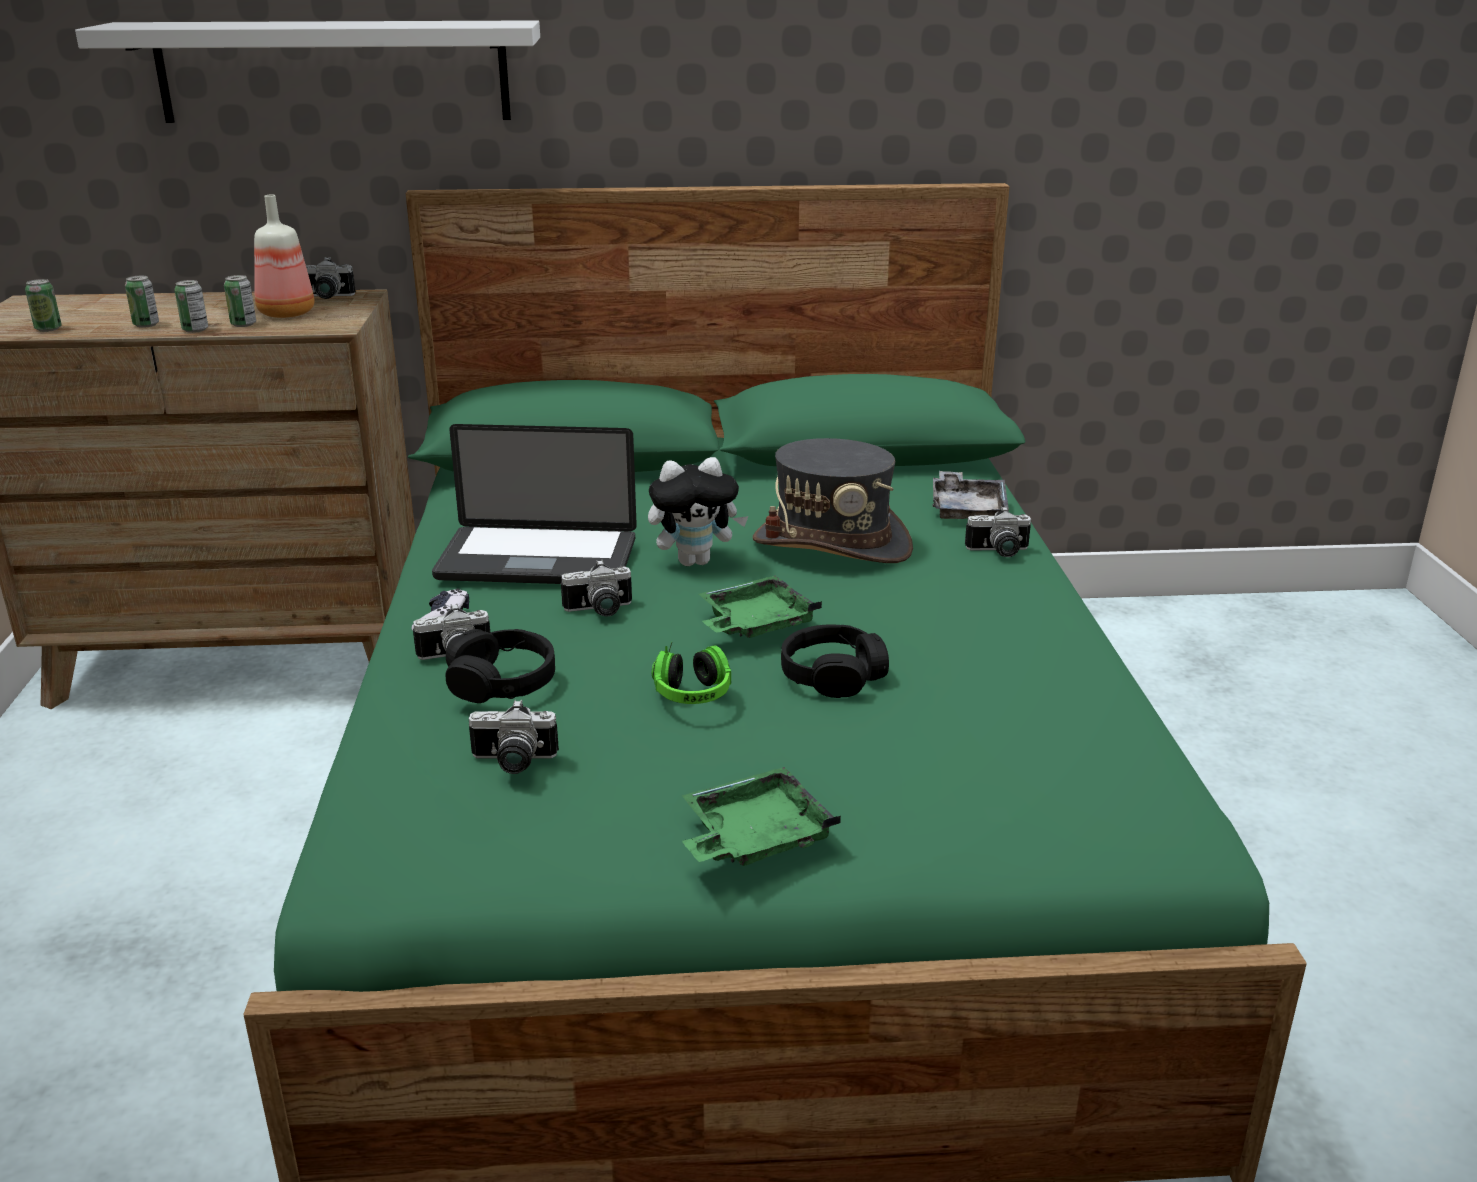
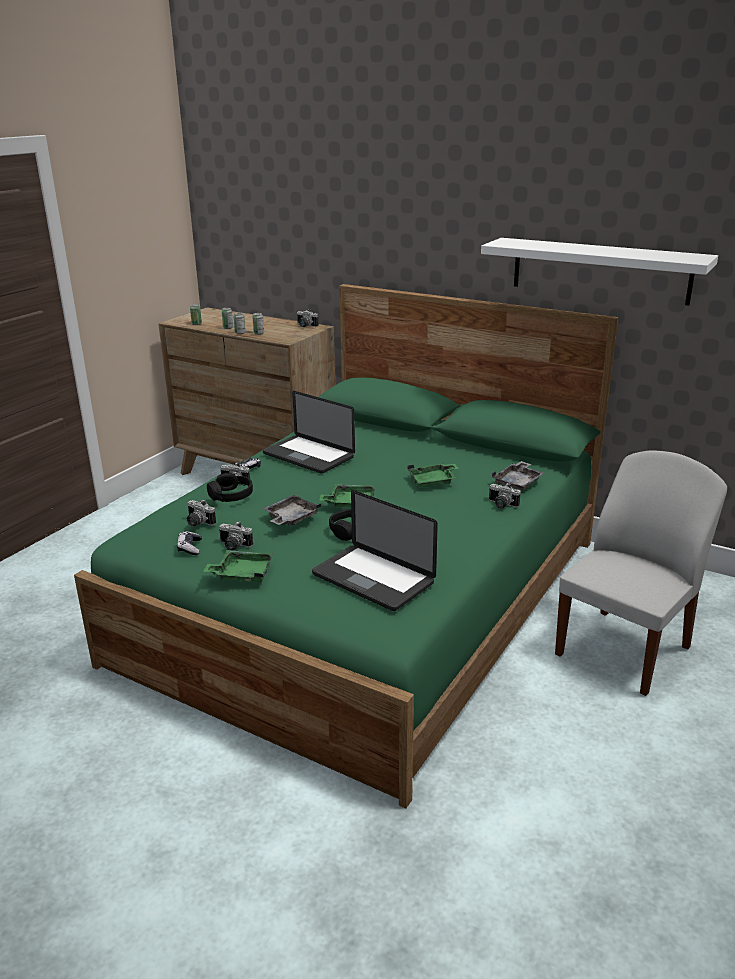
camera: 35 degrees right, 0 degrees up
(285, 314) = (279, 331): bottle -> none
(334, 71) = (321, 229): white shelf -> white shelf (600, 270)
(560, 825) = (190, 548): none -> game controller
(599, 611) = (302, 481): camera -> camera (233, 546)
(691, 688) = (290, 518): headphones -> grey tray
(695, 561) = (366, 473): plush toy -> none
(832, 544) = (433, 481): grey hat -> green tray
(1009, 749) = (373, 579): none -> laptop
(1206, 751) = (625, 649): none -> white chair

